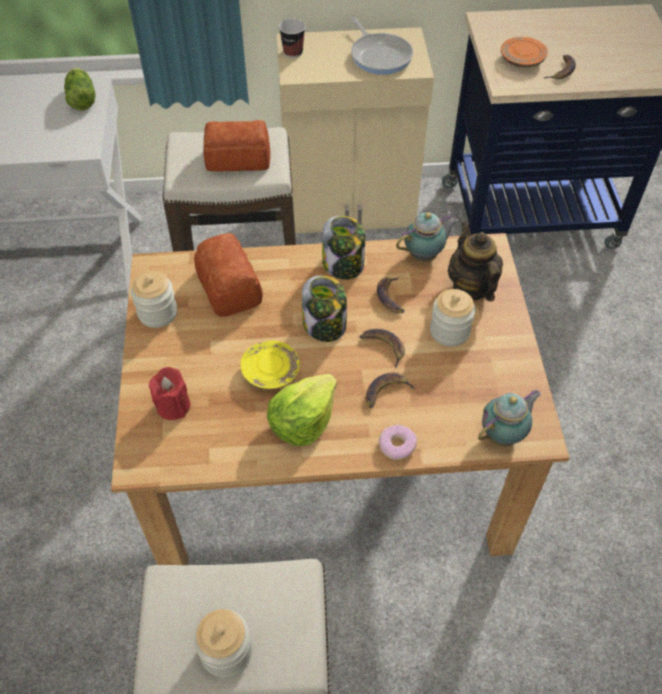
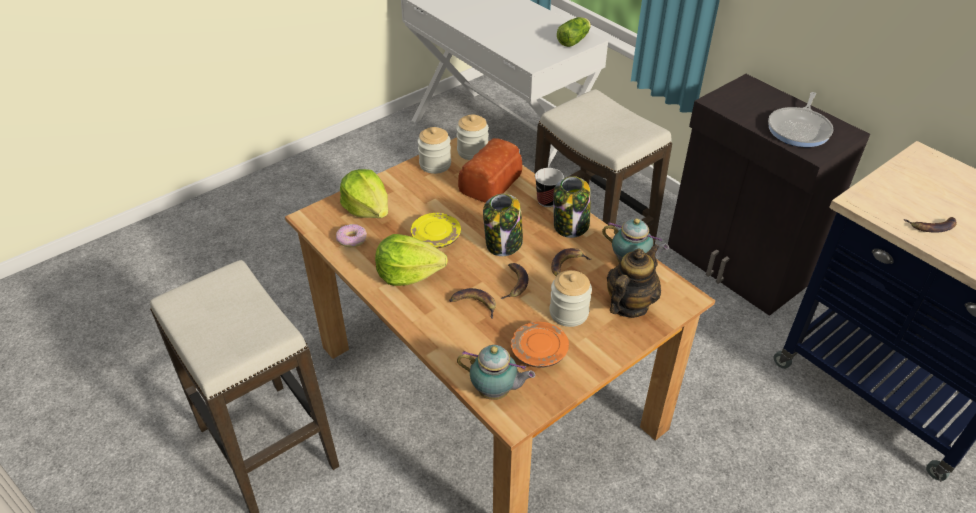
camera: 55 degrees right, 10 degrees down
(173, 406) = (368, 209): red candle -> lettuce
(226, 651) = (203, 324): jar -> jar (472, 151)
(239, 158) = (610, 127): bread -> none
(293, 52) = (737, 89): cup -> cup (547, 201)
(350, 208) = (736, 265): beige cabinet -> black cabinet
(397, 445) = (430, 332): donut -> donut (352, 239)
(522, 60) = (907, 197): orange plate -> orange plate (539, 352)

